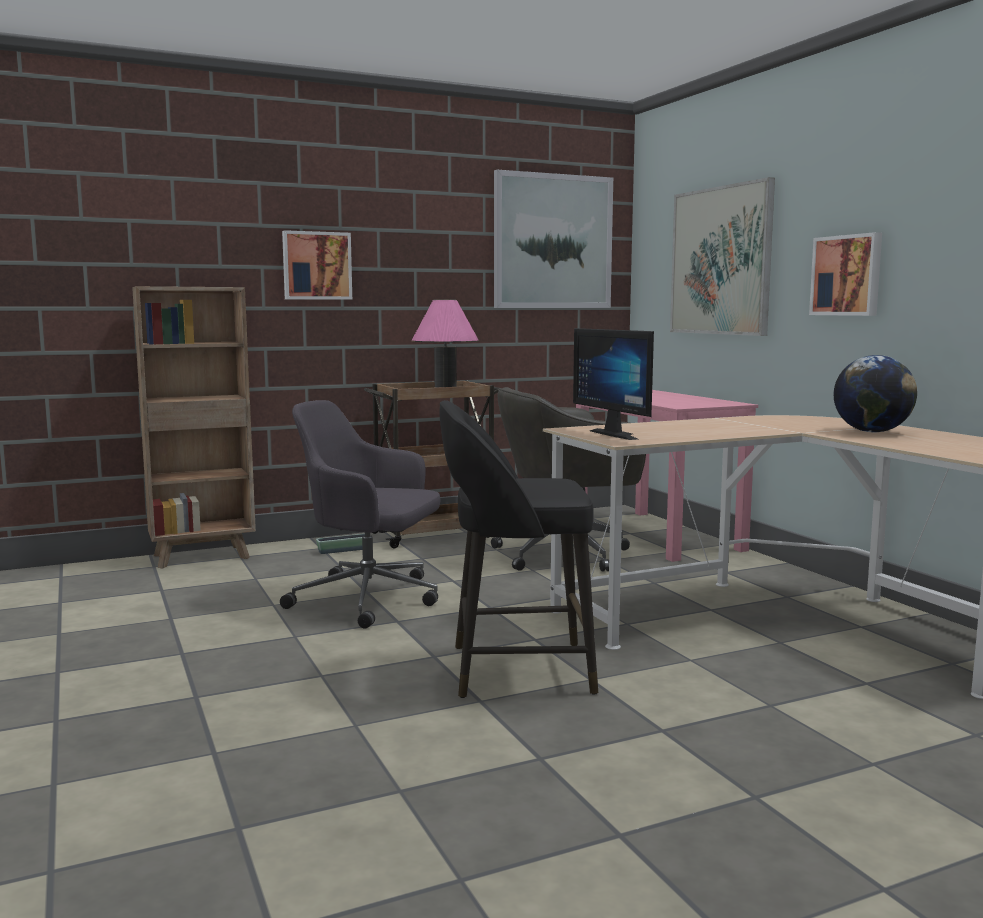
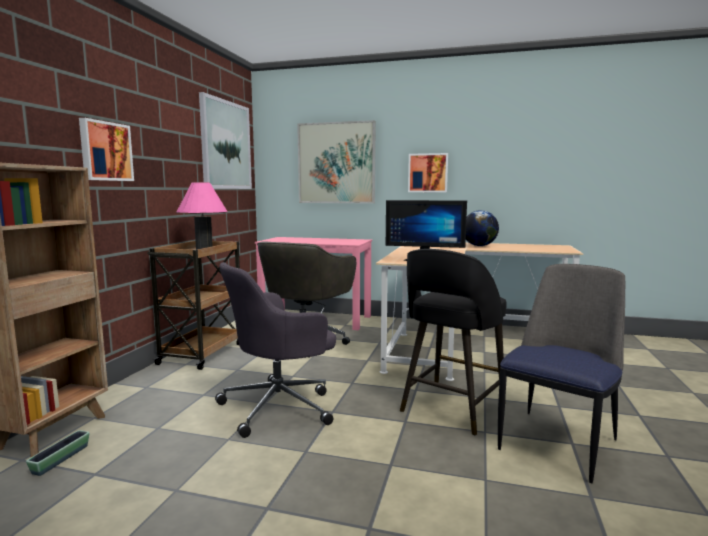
camera: 50 degrees left, 0 degrees up
(343, 550) = (169, 383): planter -> planter (61, 459)
(526, 749) = (558, 442): none -> chair

